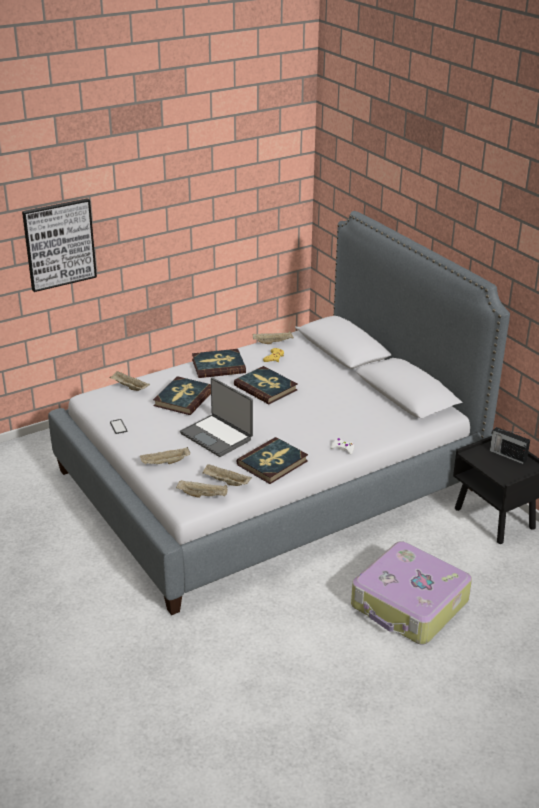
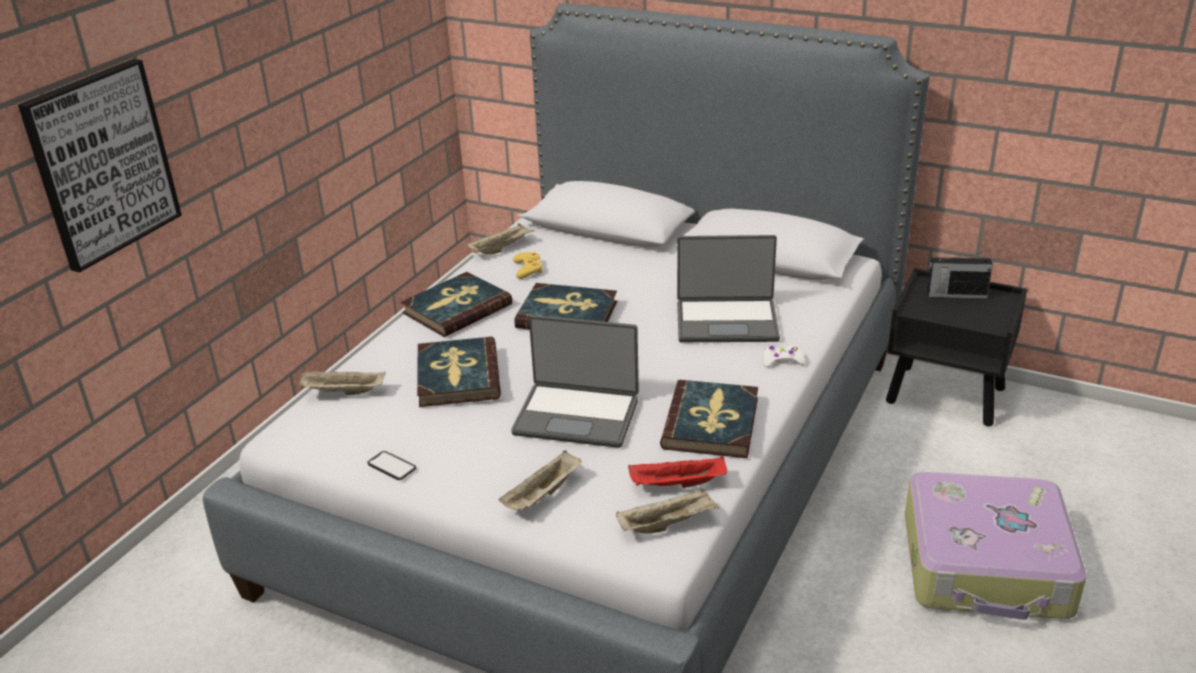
camera: 30 degrees left, 0 degrees up
(225, 482) = (676, 485): beige tray -> red tray
(340, 419) = (727, 321): none -> laptop

